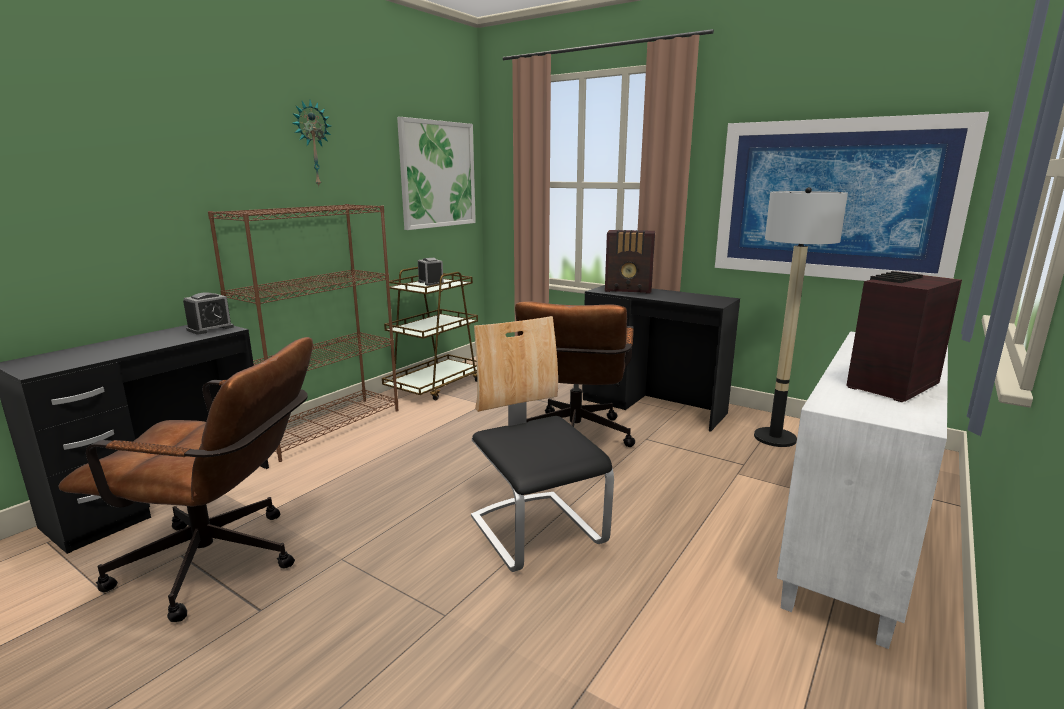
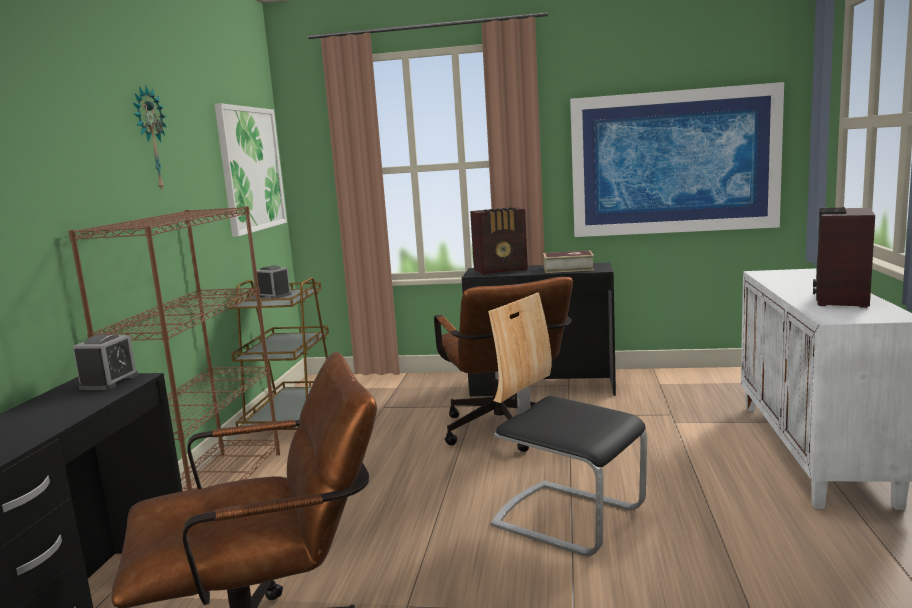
camera: 25 degrees left, 5 degrees down
(688, 298) = (568, 268): none -> book
(775, 438) = (671, 388): floor lamp -> none

